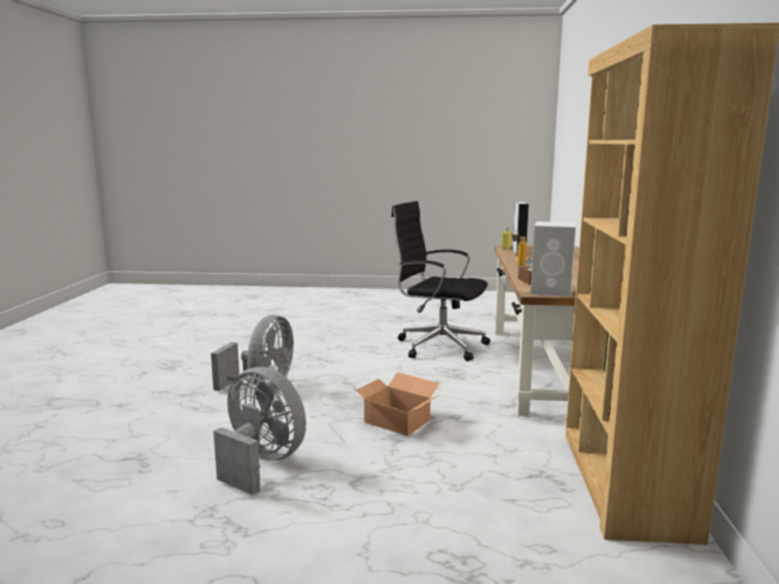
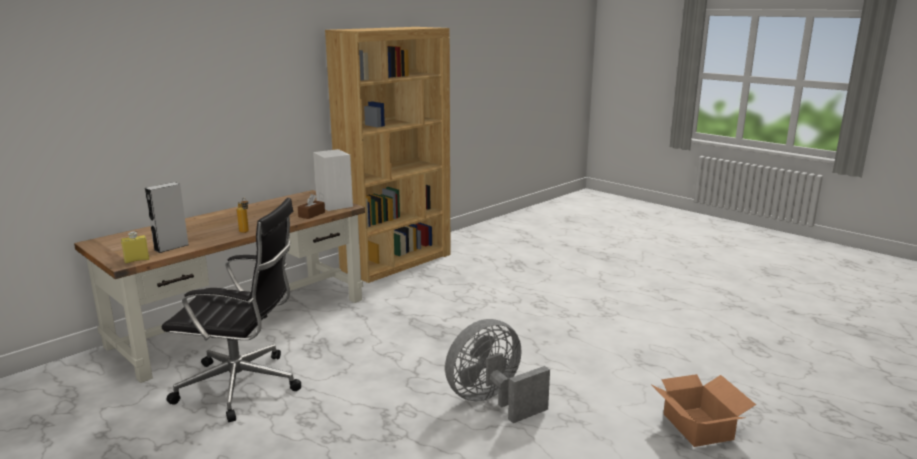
camera: 140 degrees left, 5 degrees up
(261, 463) = (558, 329): grey fan -> none
(397, 421) = (438, 324): cardboard box -> cardboard box (697, 427)
(438, 346) = (243, 386): black office chair -> black office chair turned 60 degrees counterclockwise

